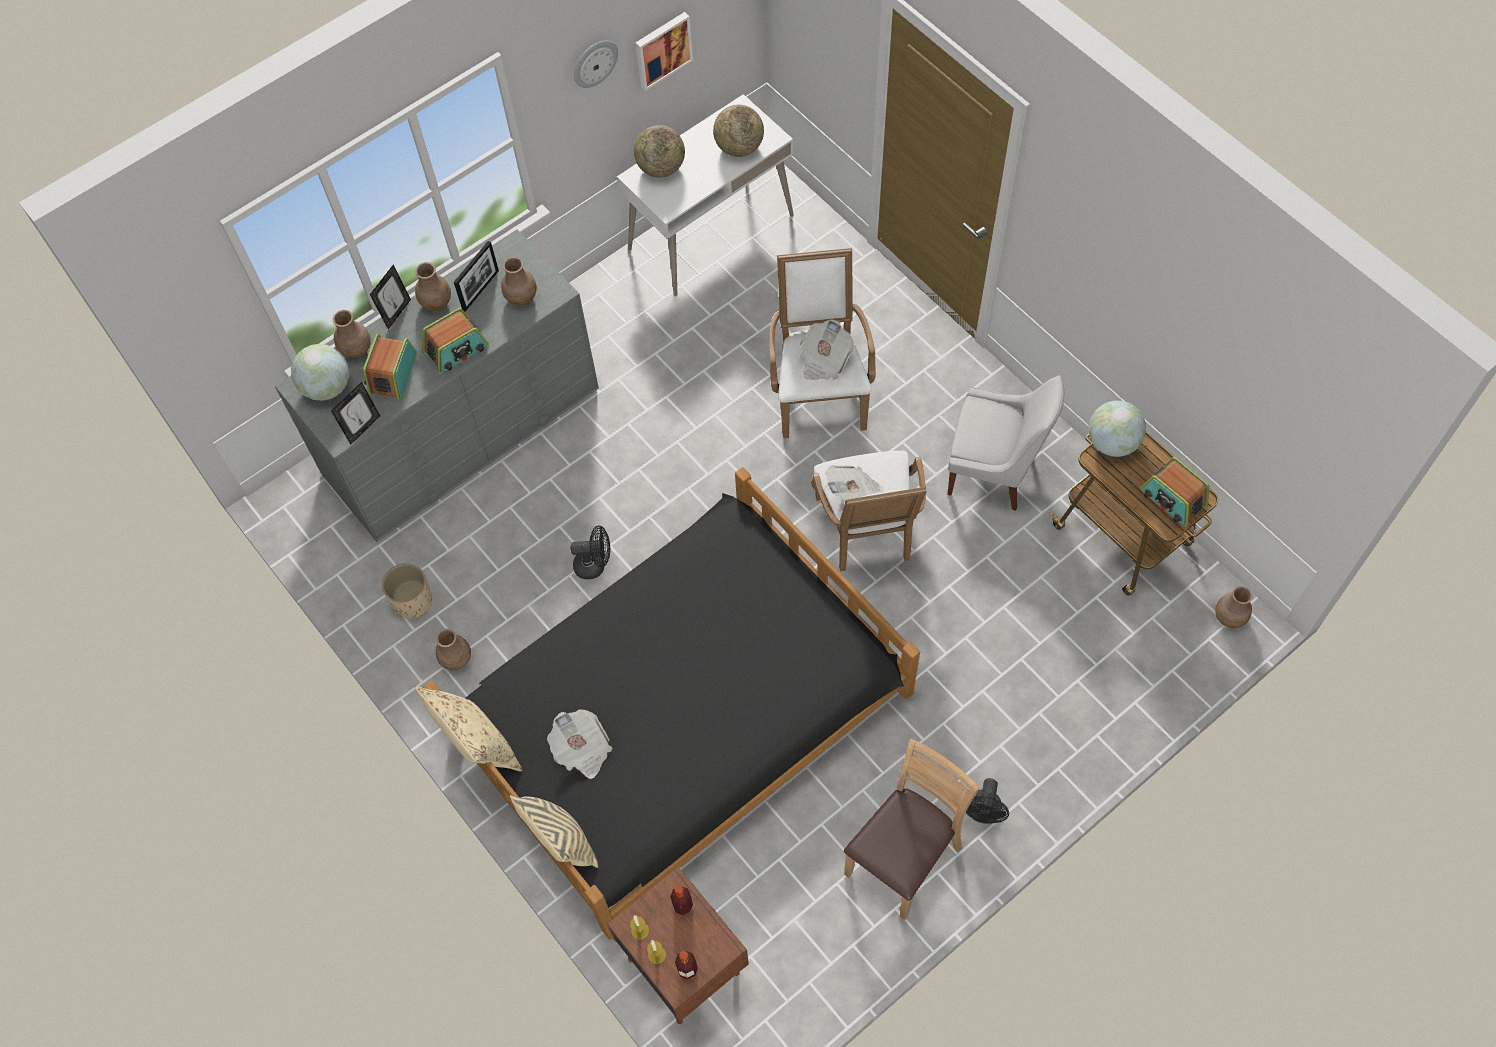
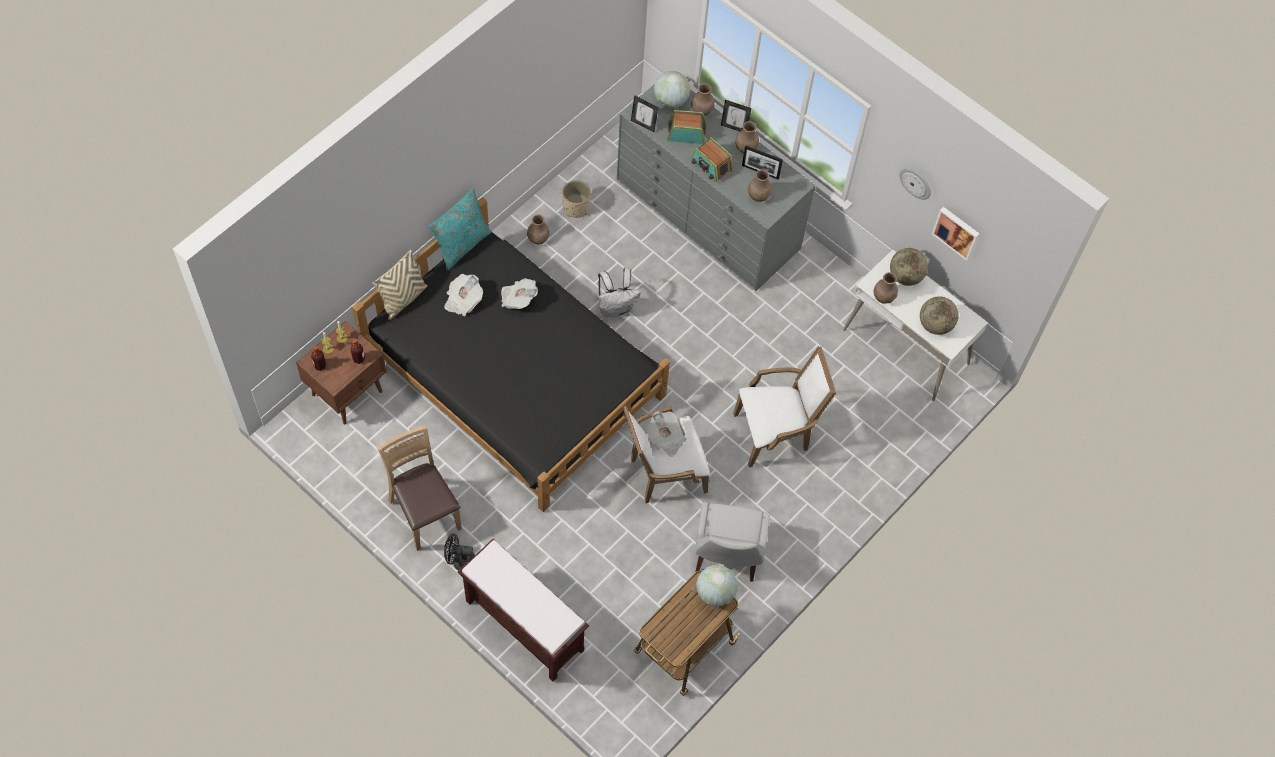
camera: 75 degrees right, 0 degrees up
(478, 745) = (461, 244): beige pillow -> turquoise pillow
(595, 565) = (616, 307): black fan -> white backpack
(824, 360) = (773, 411): newspaper -> newspaper (518, 298)
(903, 858) = (425, 513): brown chair -> brown chair turned 150 degrees counterclockwise
(1086, 735) = (523, 625): none -> brown bench
(1172, 499) = (673, 634): radio -> none
(1229, 617) = (626, 724): brown vase -> brown vase (884, 297)

